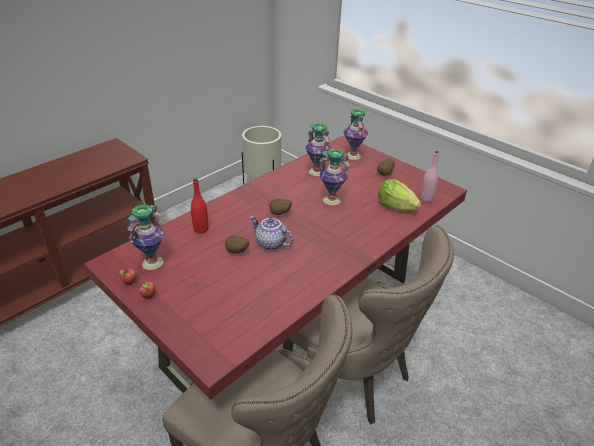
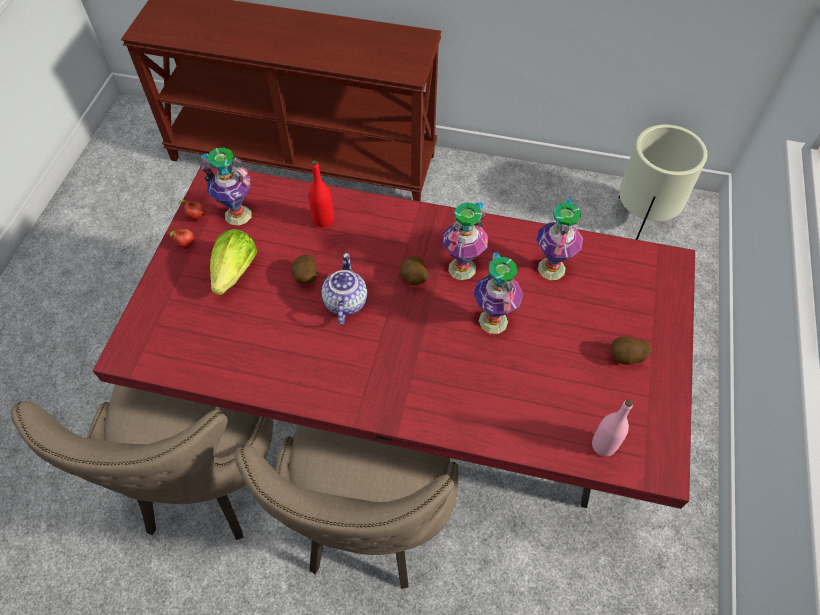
camera: 60 degrees right, 20 degrees up
(353, 155) = (641, 291): vase -> vase (461, 268)
(396, 206) = (545, 410): lettuce -> lettuce (235, 272)

